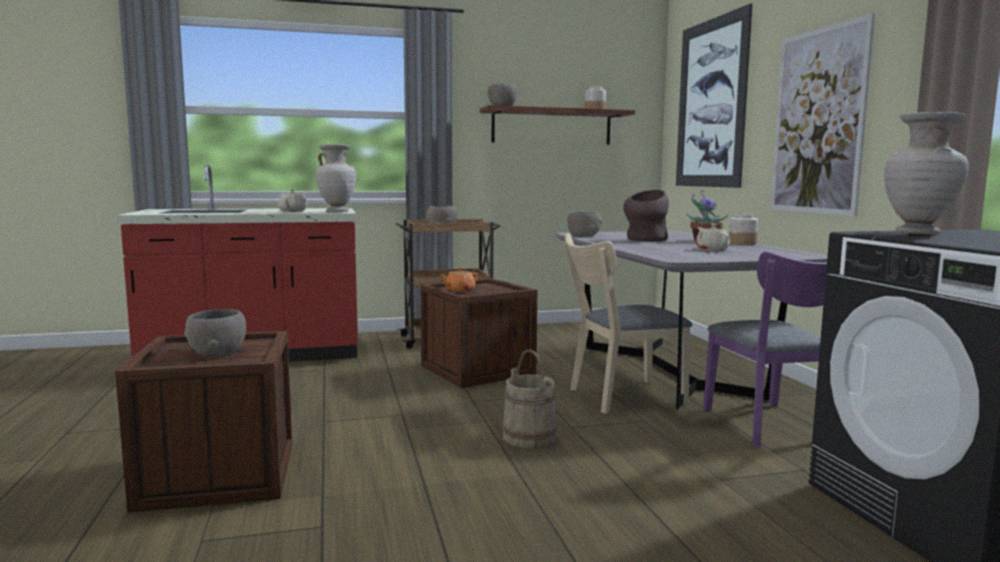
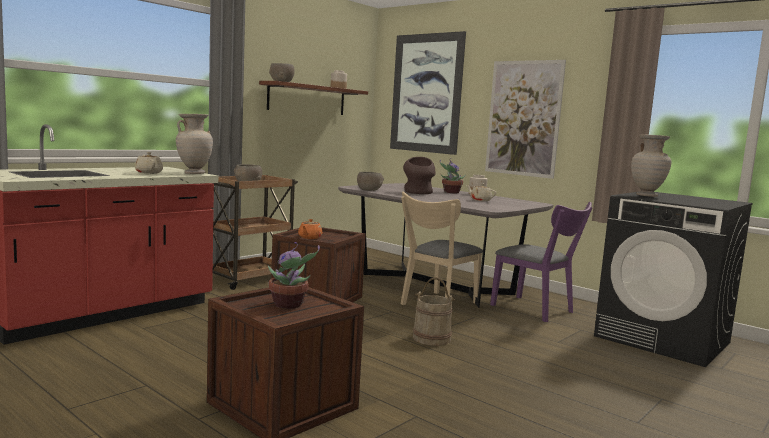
camera: 35 degrees left, 0 degrees up
(216, 352) = (289, 305): grey bowl -> potted plant

